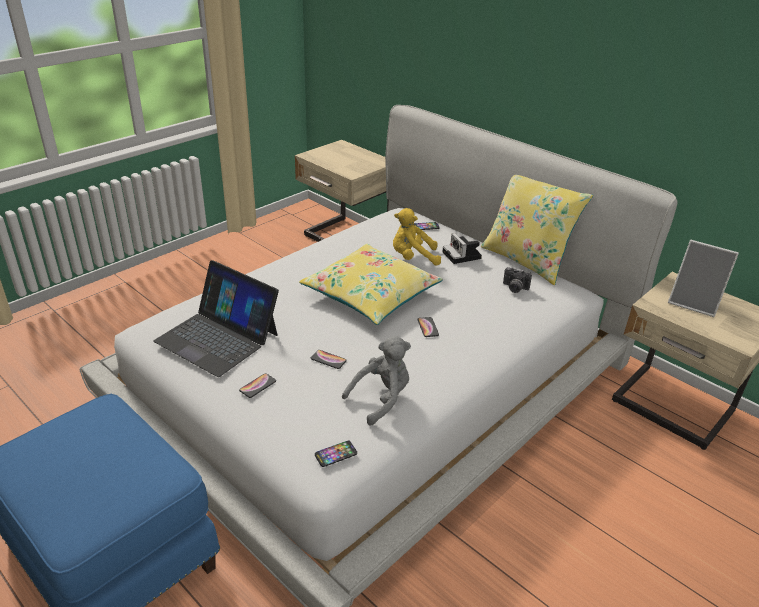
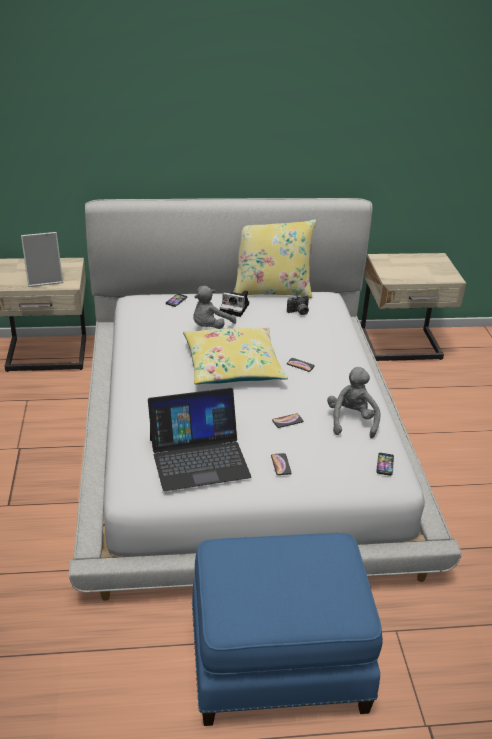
camera: 50 degrees left, 0 degrees up
(413, 258) = (210, 327): yellow plush toy -> grey plush toy
(694, 303) = (404, 267): picture frame -> picture frame (45, 279)

